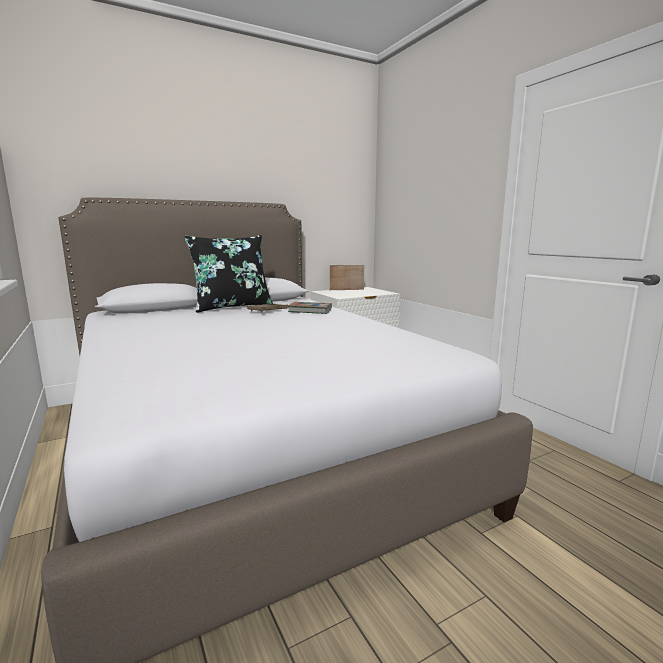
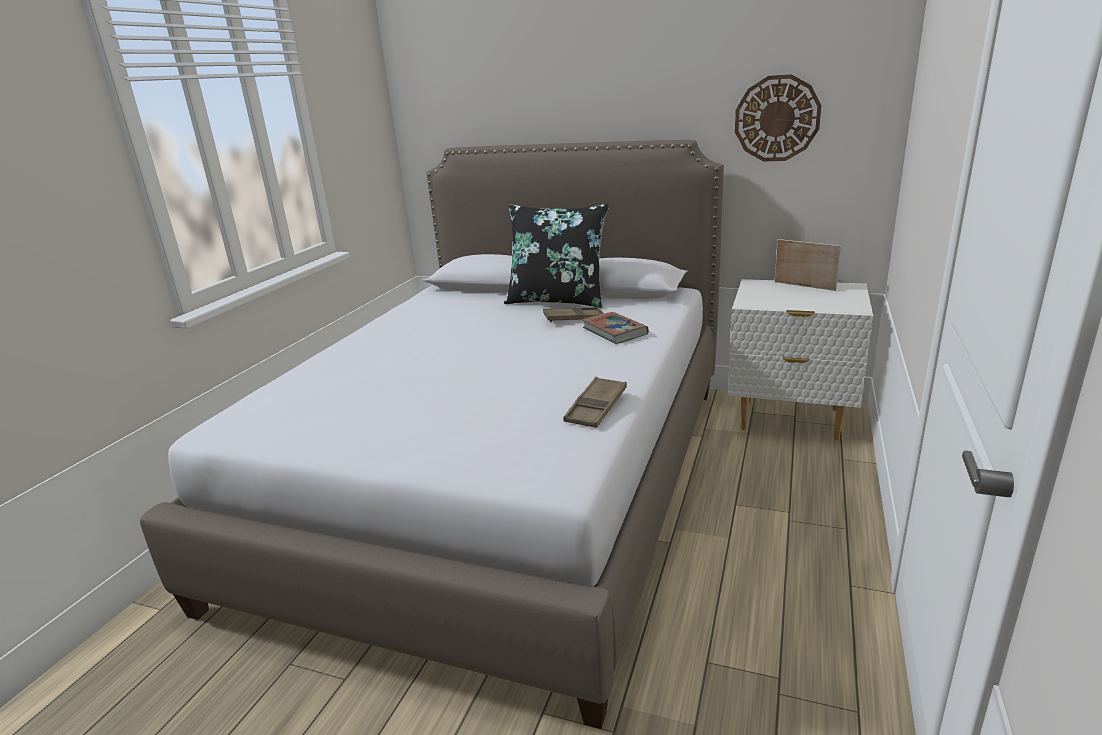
camera: 50 degrees right, 10 degrees up
(320, 197) = (777, 119): none -> wall clock
(394, 332) = (596, 407): none -> brown tray

